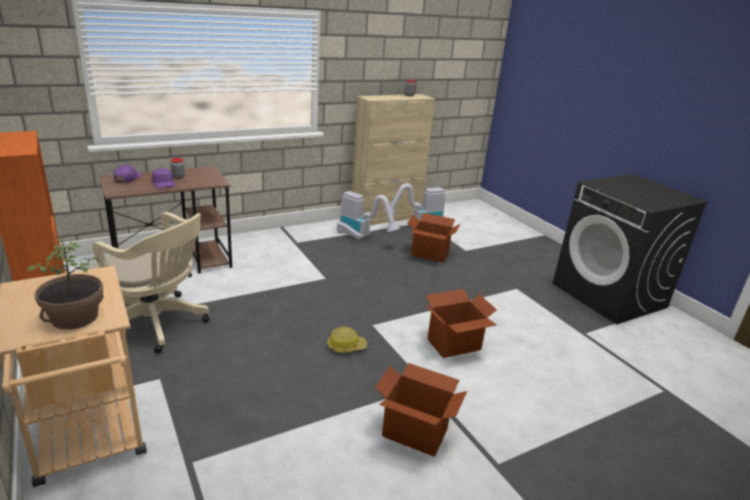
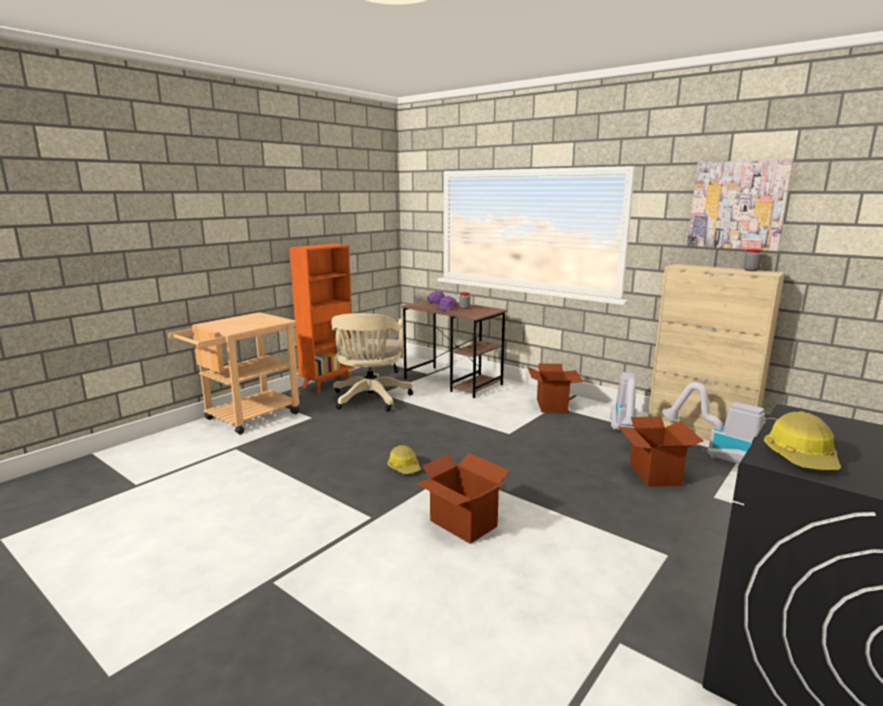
camera: 70 degrees right, 10 degrees down
(75, 317) = (230, 326): potted plant -> none
(394, 47) = (737, 205): none -> picture
(415, 432) = (300, 525): cardboard box -> cardboard box (552, 406)
(647, 201) = (801, 457): none -> hard hat

